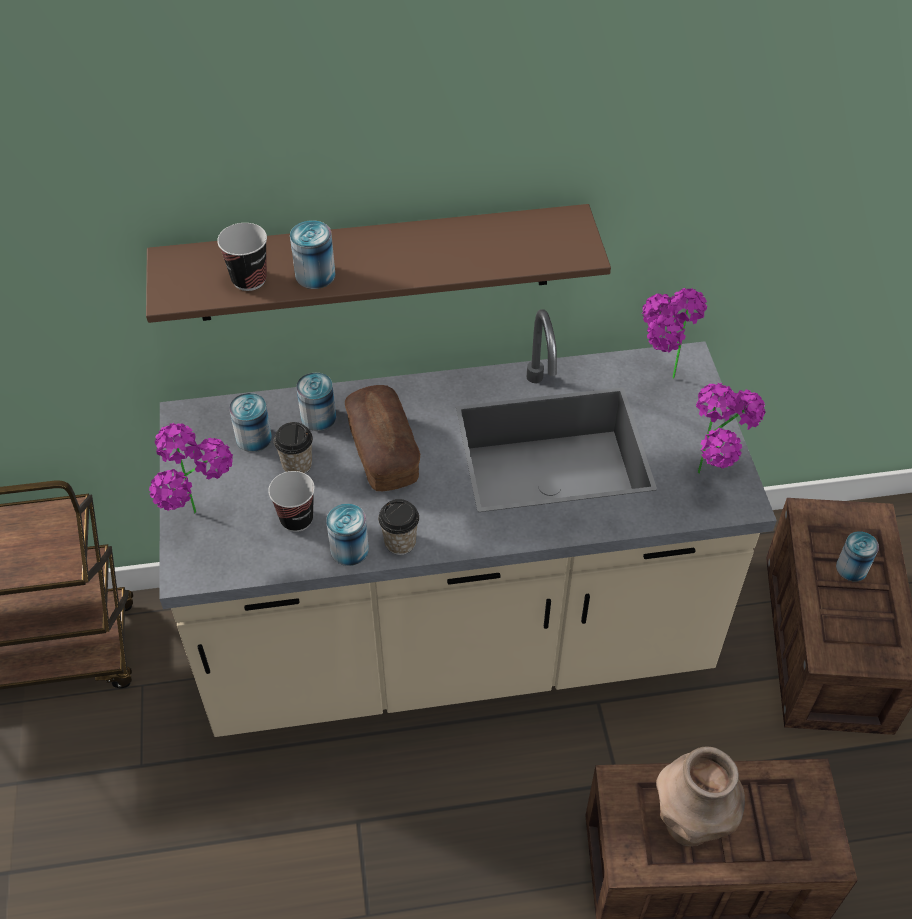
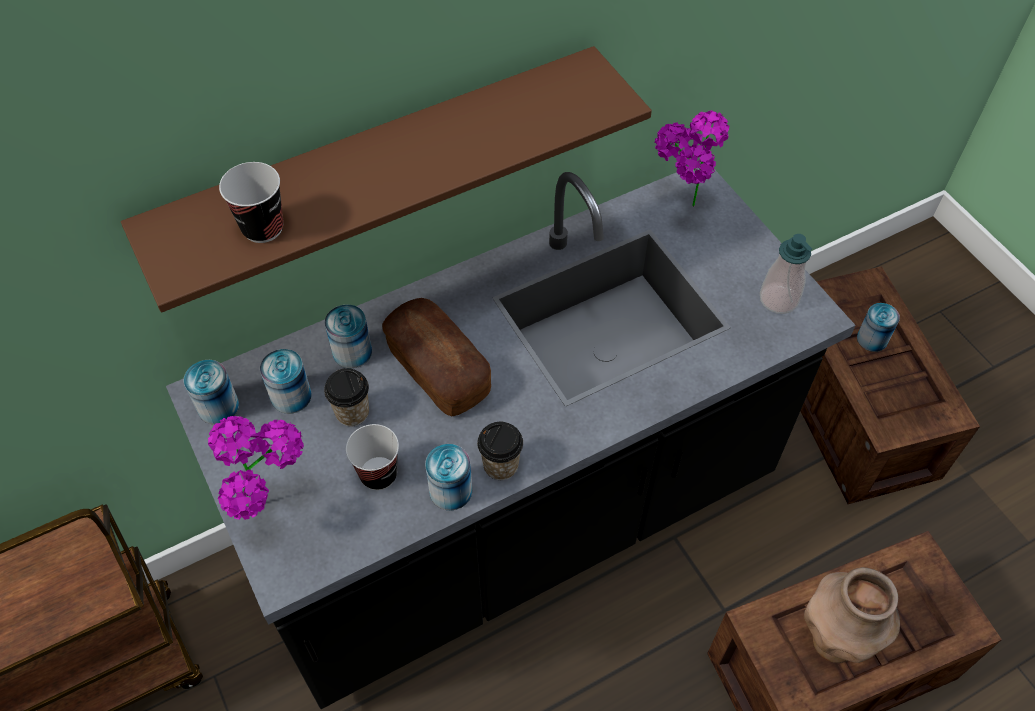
camera: 20 degrees left, 5 degrees up
(315, 275) = (337, 202): can -> can (218, 407)
(456, 642) = (517, 522): beige counter -> black counter
(713, 478) = (778, 299): potted plant -> soap dispenser

